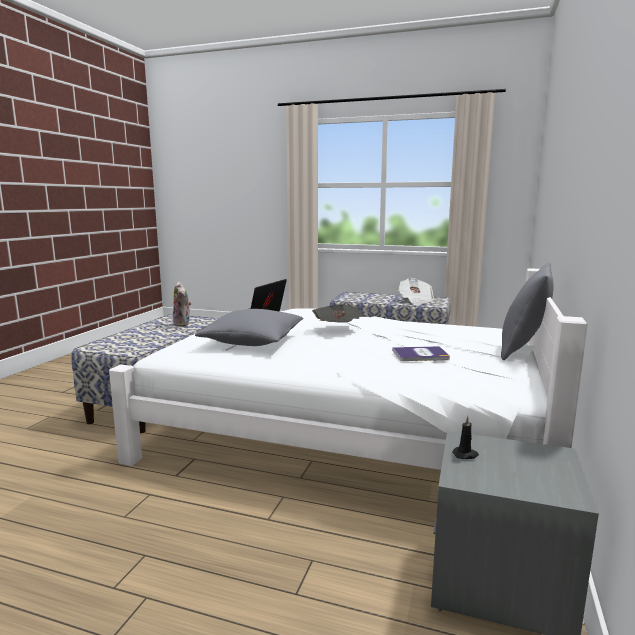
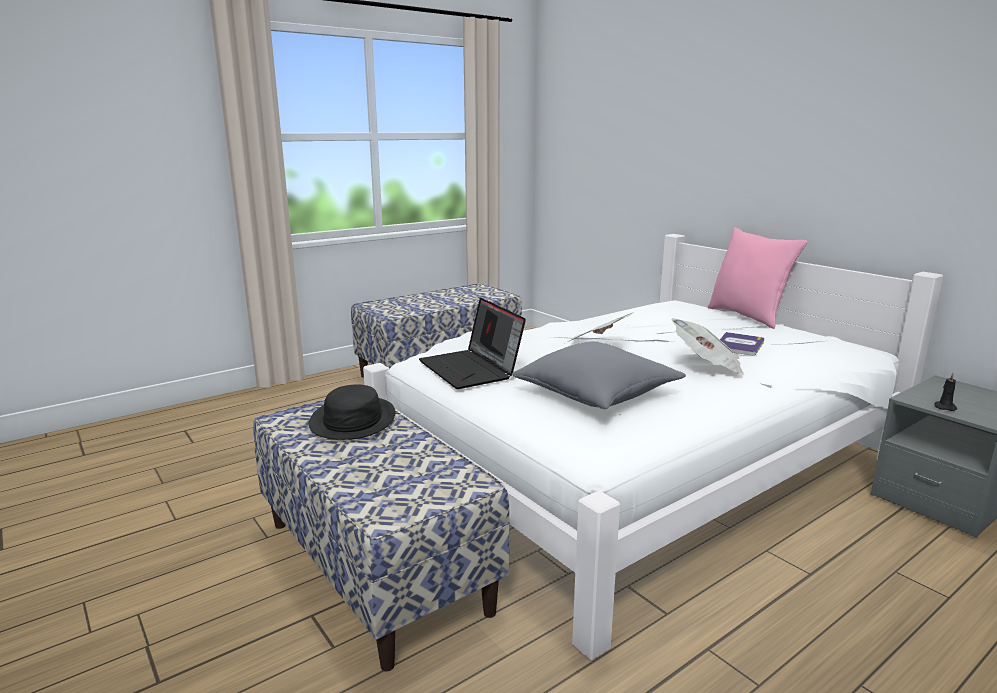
camera: 55 degrees left, 5 degrees up
(183, 324) = (352, 420): plush toy -> black hat
(415, 301) = (471, 296): newspaper -> newspaper (707, 365)
(523, 350) = (748, 316): grey pillow -> pink pillow

